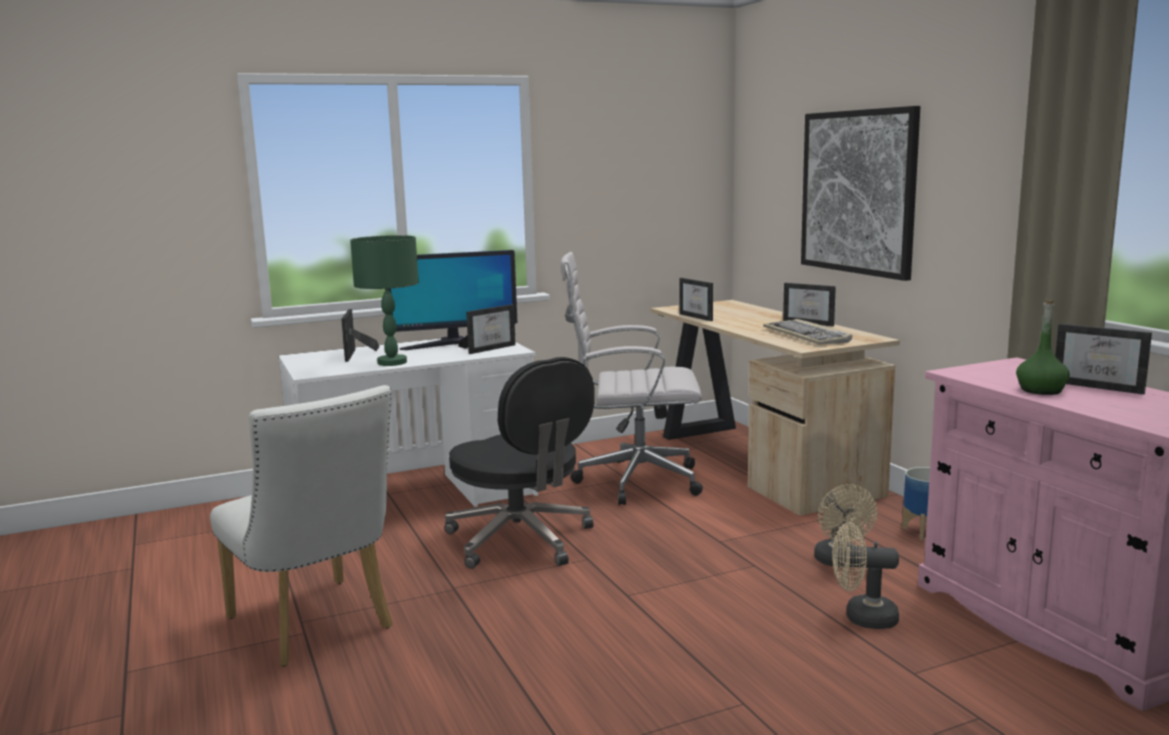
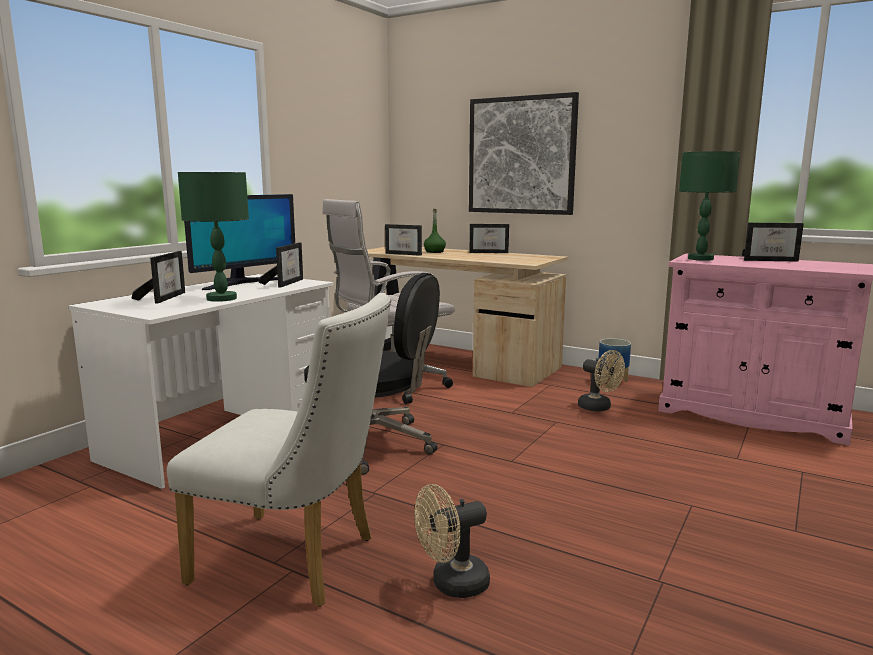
camera: 35 degrees left, 0 degrees up
(356, 355) = (165, 297): picture frame -> picture frame turned 135 degrees counterclockwise
(807, 336) = (510, 258): keyboard -> none
(862, 617) = (663, 436): beige fan -> beige fan (452, 584)
(992, 371) = (700, 259): none -> green table lamp
(1041, 390) = (753, 264): green bottle -> green bottle (434, 252)

